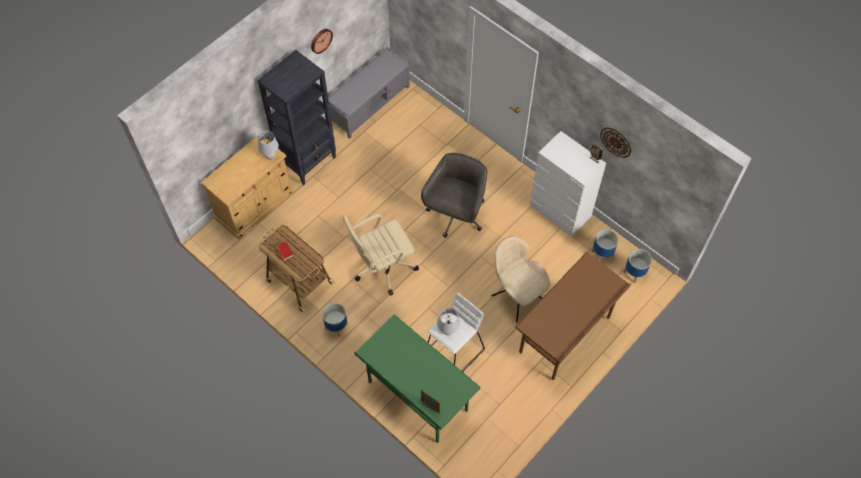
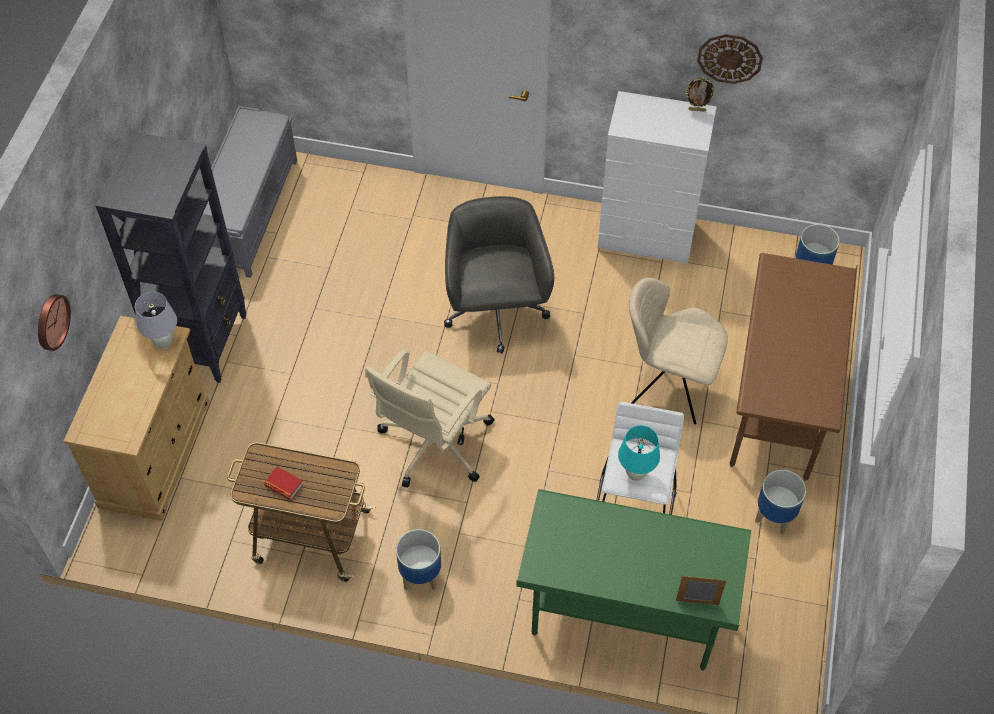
camera: 30 degrees left, 5 degrees down
(320, 40) = (157, 109): wall clock -> wall clock (51, 321)
(448, 331) = (636, 474): white table lamp -> turquoise table lamp
(602, 254) = (747, 266): planter -> planter (775, 516)

